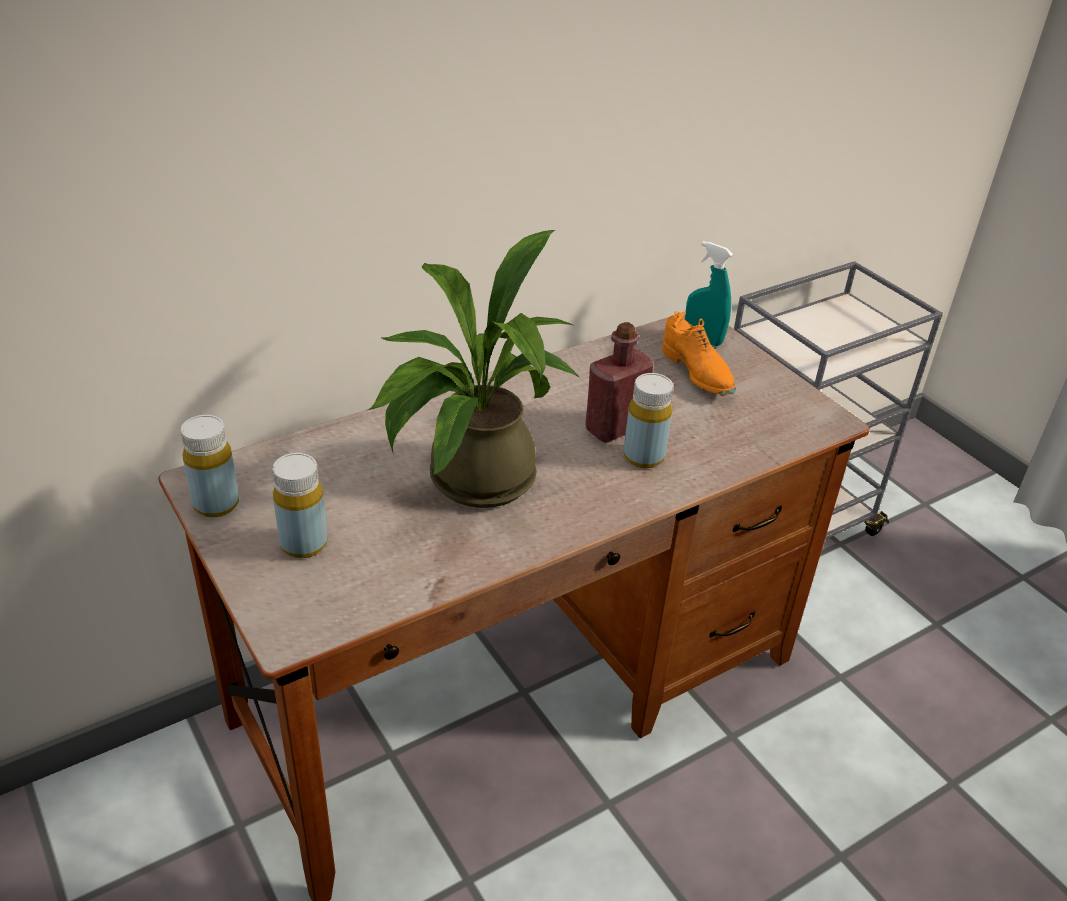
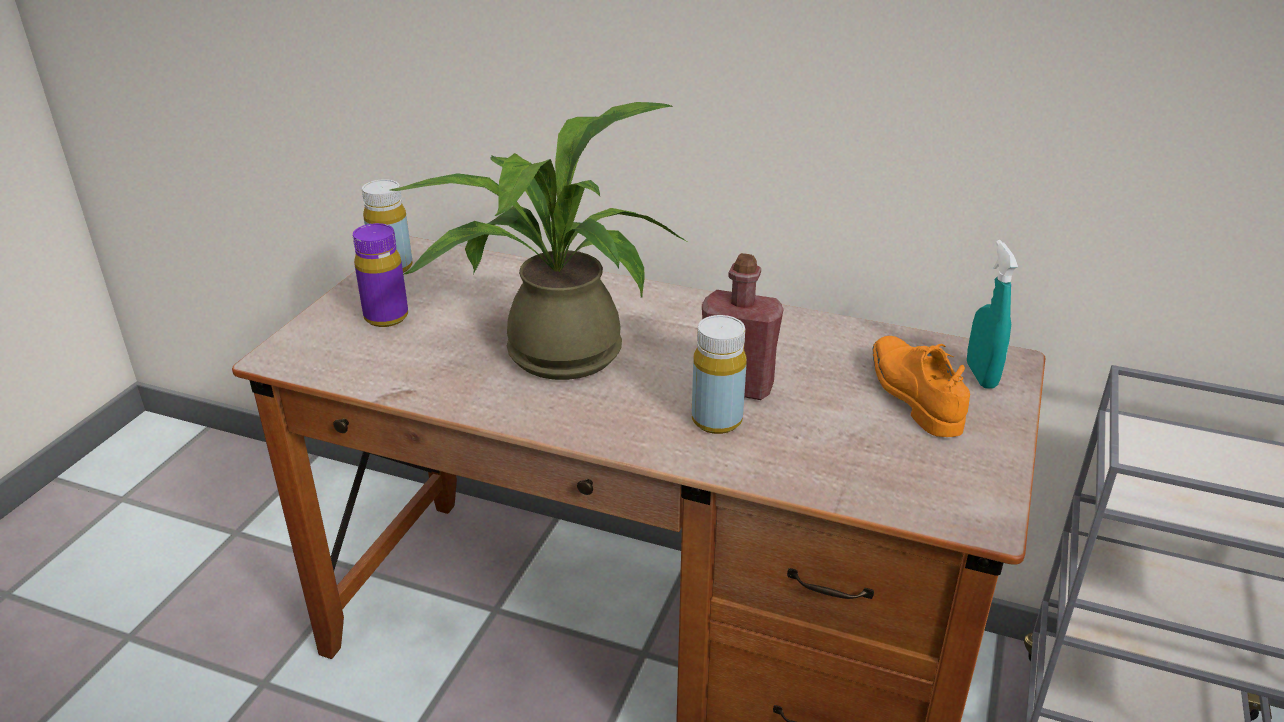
camera: 55 degrees right, 5 degrees down
(304, 544) = (386, 317): yellow bottle -> purple bottle
(697, 373) = (913, 396): orange shoe -> orange shoe turned 135 degrees clockwise

